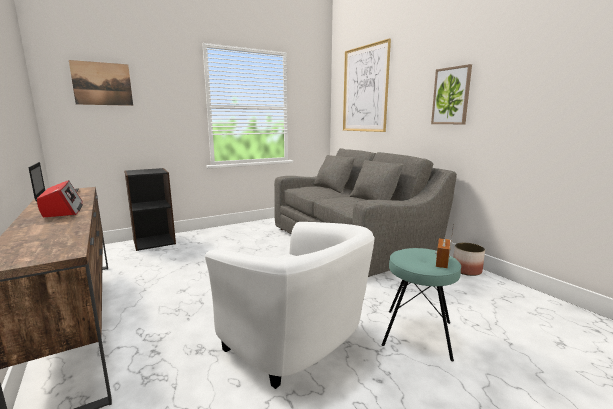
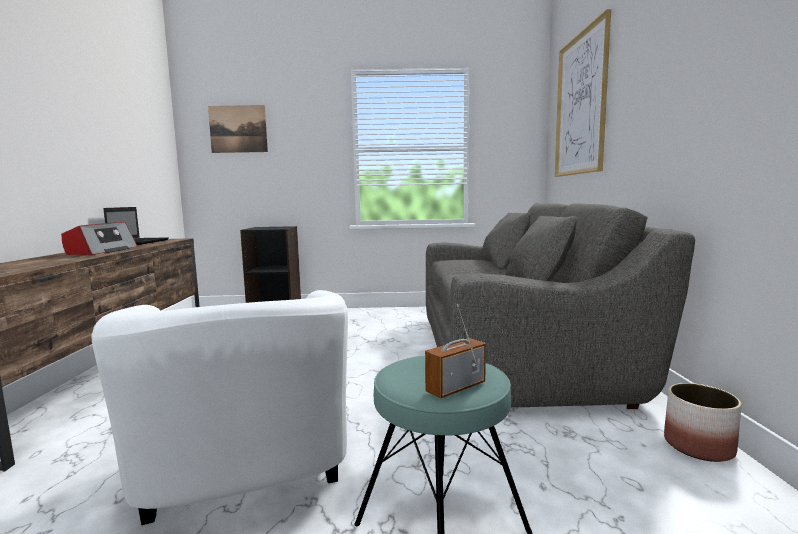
camera: 30 degrees right, 5 degrees down
(451, 96) = (692, 83): picture -> none

